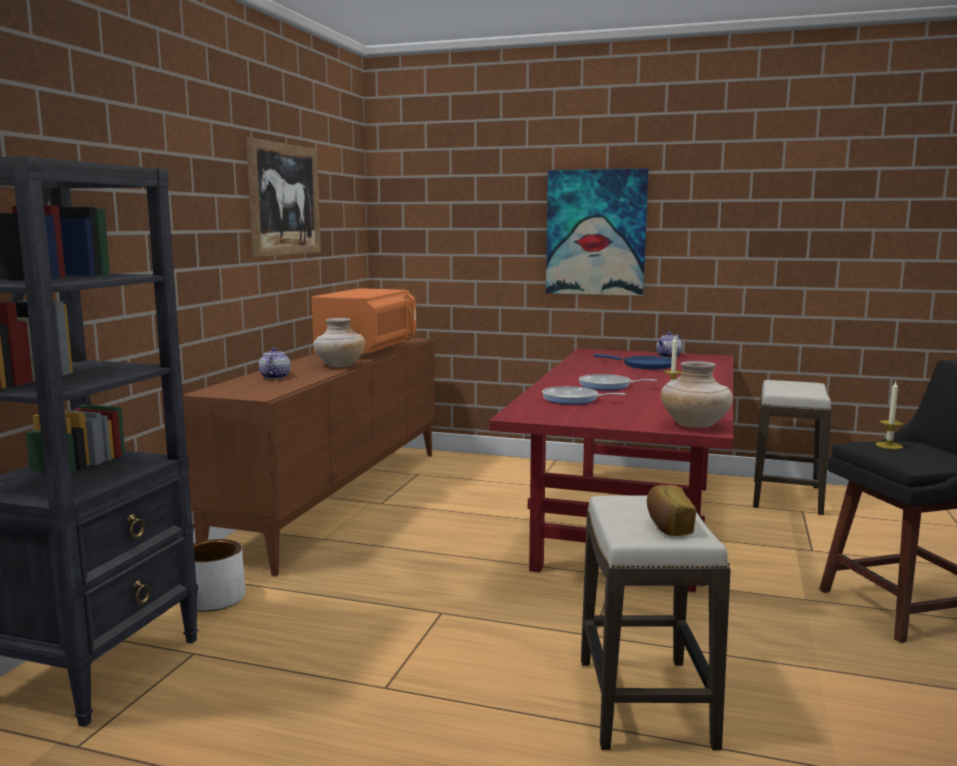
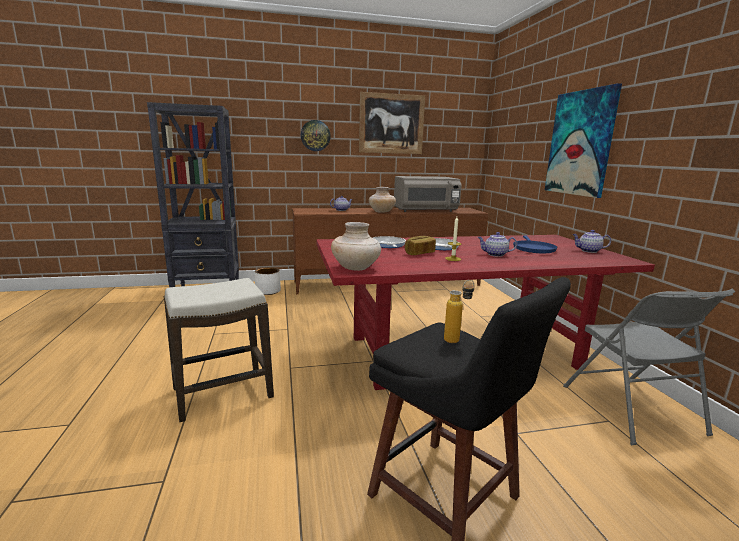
camera: 60 degrees right, 5 degrees up
(195, 227) = (315, 135): none -> wall clock
(368, 351) = (425, 211): orange microwave -> grey microwave
(662, 378) = (495, 254): none -> teapot
(668, 526) = (200, 293): bread -> bread (419, 253)
(786, 497) = (630, 409): stool -> grey chair
(889, 445) = (456, 339): candle -> bottle

